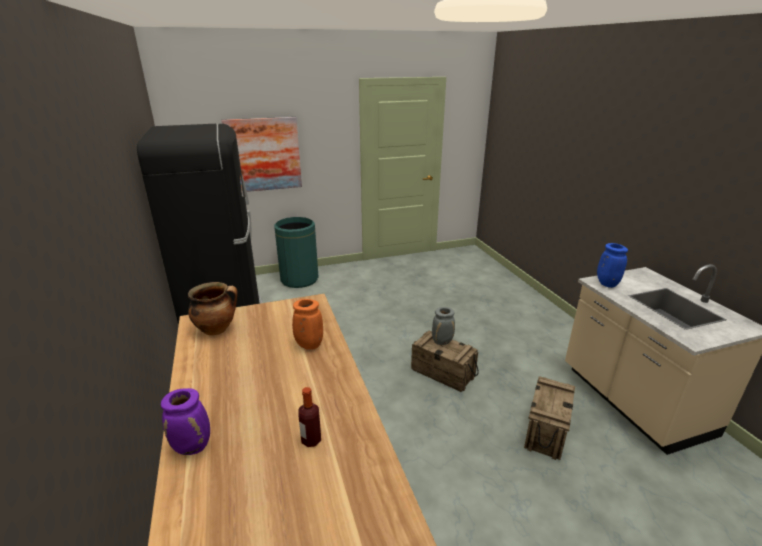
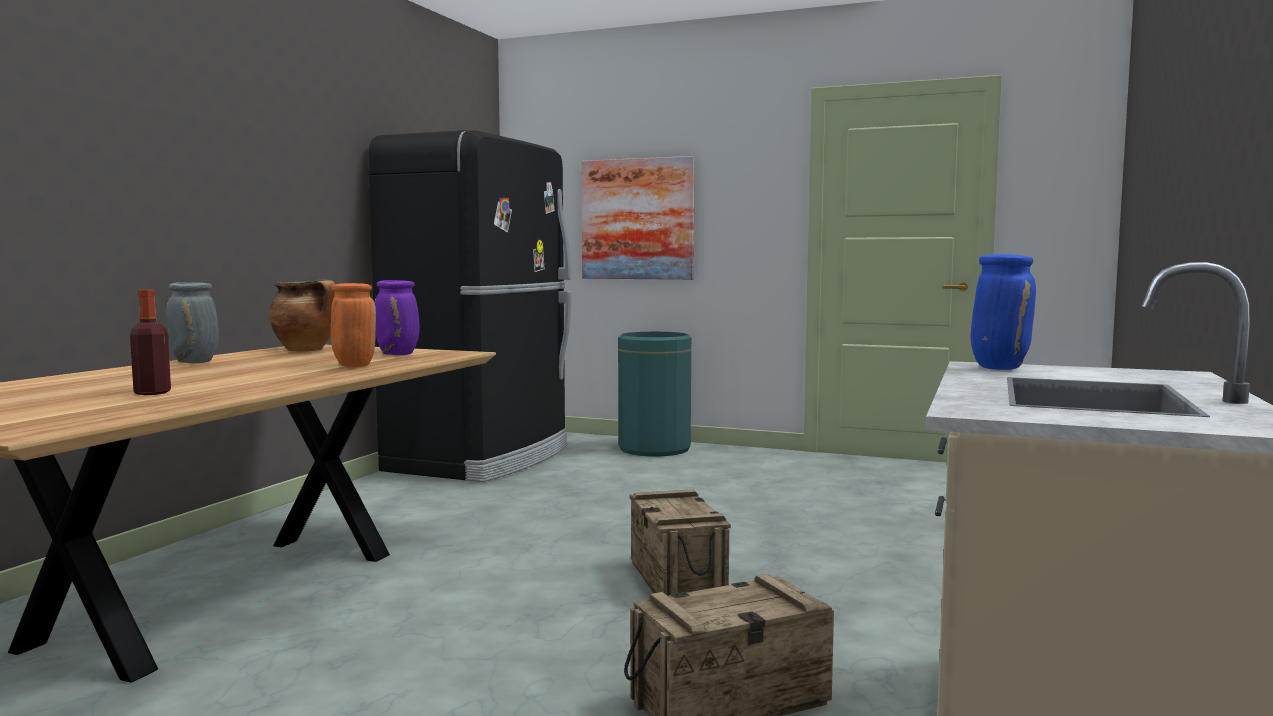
camera: 40 degrees right, 20 degrees down
(193, 447) = (71, 378): purple vase -> purple vase (399, 354)
(442, 341) = (683, 502): grey vase -> grey vase (196, 362)

